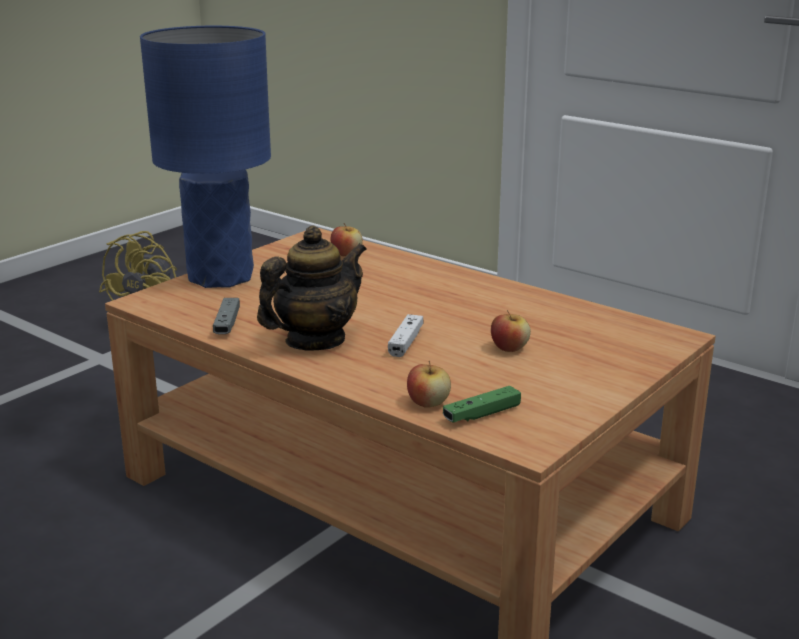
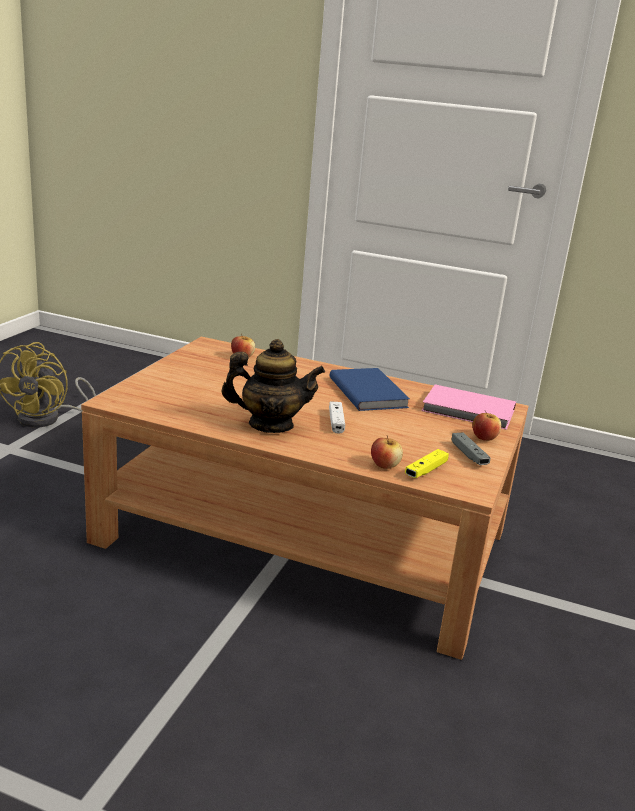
camera: 20 degrees left, 0 degrees up
(219, 277) = (159, 379): blue table lamp -> none
(227, 324) = (194, 416): grey game controller -> grey game controller (469, 455)
(315, 341) = (270, 425): teapot -> teapot turned 60 degrees clockwise
(482, 414) = (426, 470): green game controller -> yellow game controller
(484, 305) = (369, 392): none -> blue book
(509, 348) = (409, 422): apple -> apple (484, 438)
(613, 338) = (469, 411): none -> pink book

